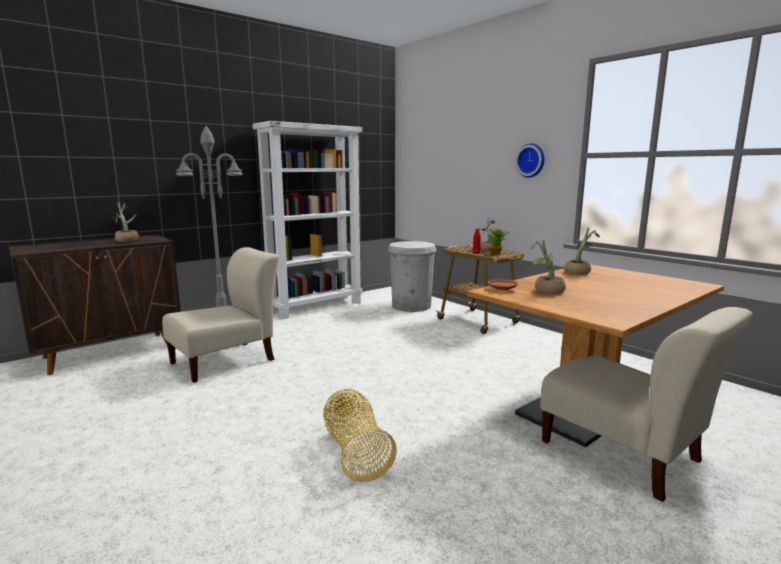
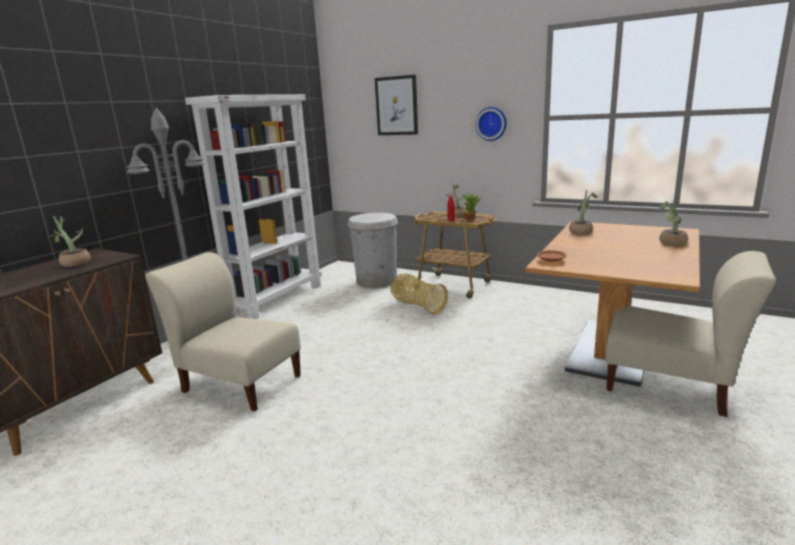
camera: 20 degrees left, 5 degrees up
(227, 360) = (239, 382): beige chair -> beige chair turned 90 degrees counterclockwise
(356, 452) = (468, 445): basket -> basket (417, 306)
(451, 142) = (397, 106): none -> picture
(546, 291) = (588, 256): potted plant -> potted plant (671, 243)

